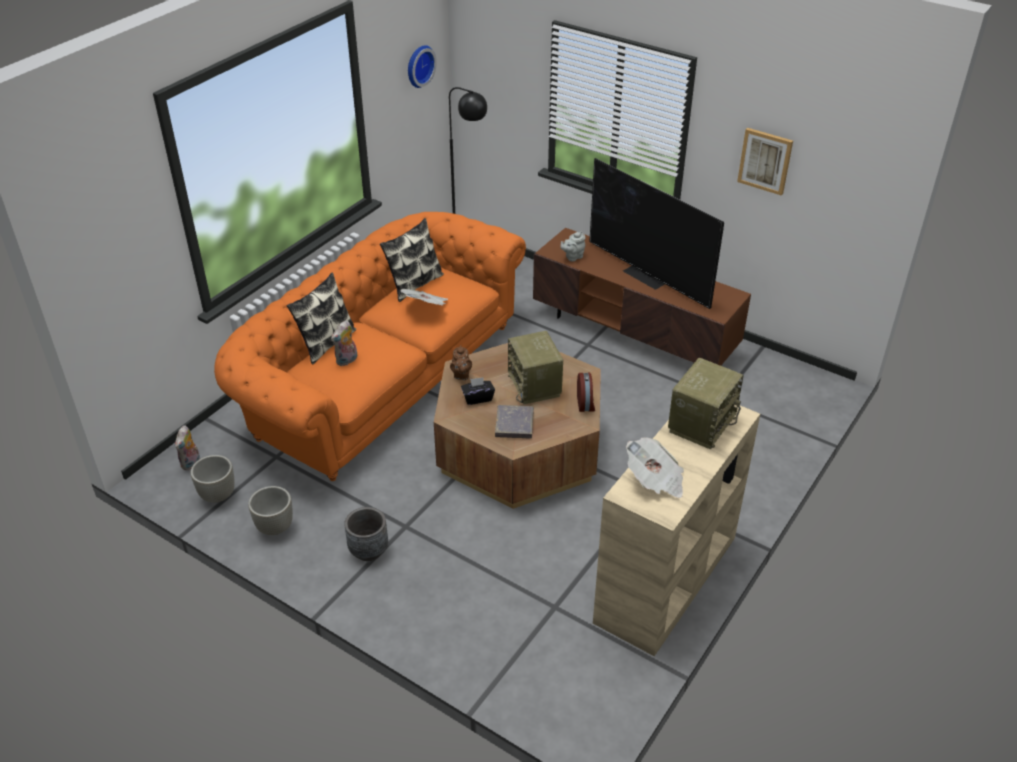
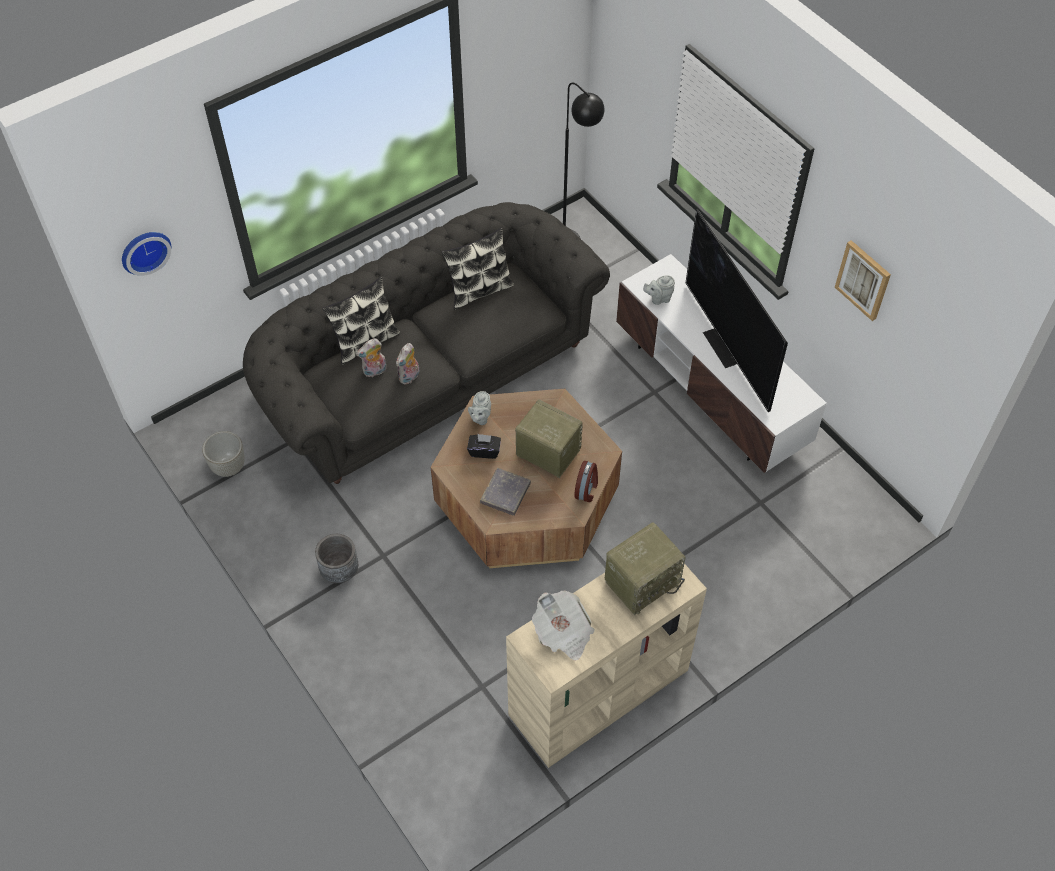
camera: 20 degrees right, 15 degrees up
(191, 463) = (217, 423): plush toy -> plush toy (409, 377)
(275, 527) = (266, 518): grey planter -> none
(378, 376) = (426, 371): orange sofa -> grey sofa
(418, 65) = (545, 43): wall clock -> wall clock (144, 250)
(426, 307) = (478, 325): newspaper -> none
(461, 375) = (480, 418): brown teapot -> grey teapot
(535, 386) = (547, 453): radio -> radio turned 120 degrees clockwise
(634, 333) = (711, 391): brown tv stand -> white tv stand

